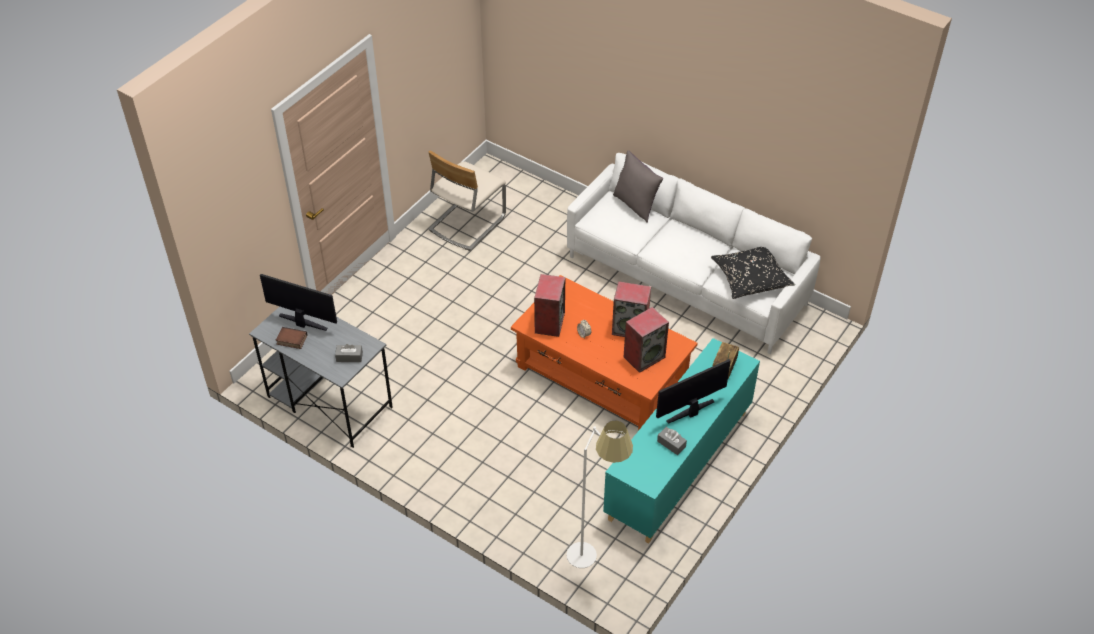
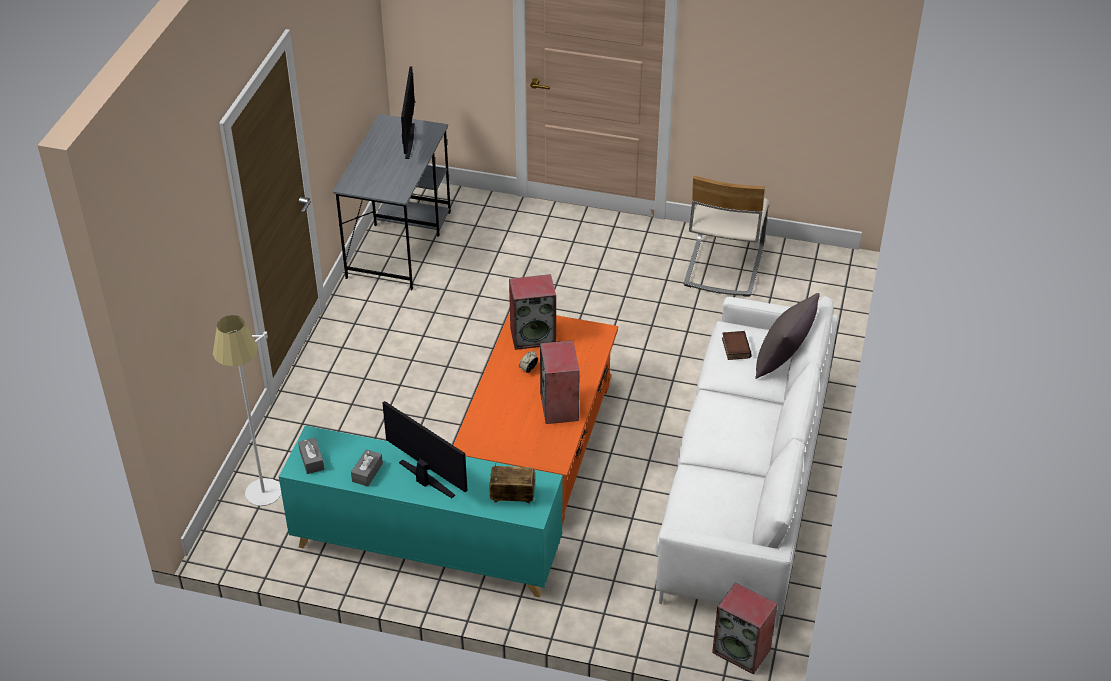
camera: 70 degrees right, 5 degrees down
(291, 340) = (381, 141): book -> book (735, 348)
(349, 357) = (375, 184): grey tissue box -> grey tissue box (312, 460)
(466, 223) = (723, 266): beige chair -> beige chair turned 90 degrees counterclockwise
(644, 356) = (518, 430): speaker -> speaker (742, 651)
(750, 278) = (714, 504): black pillow -> none

